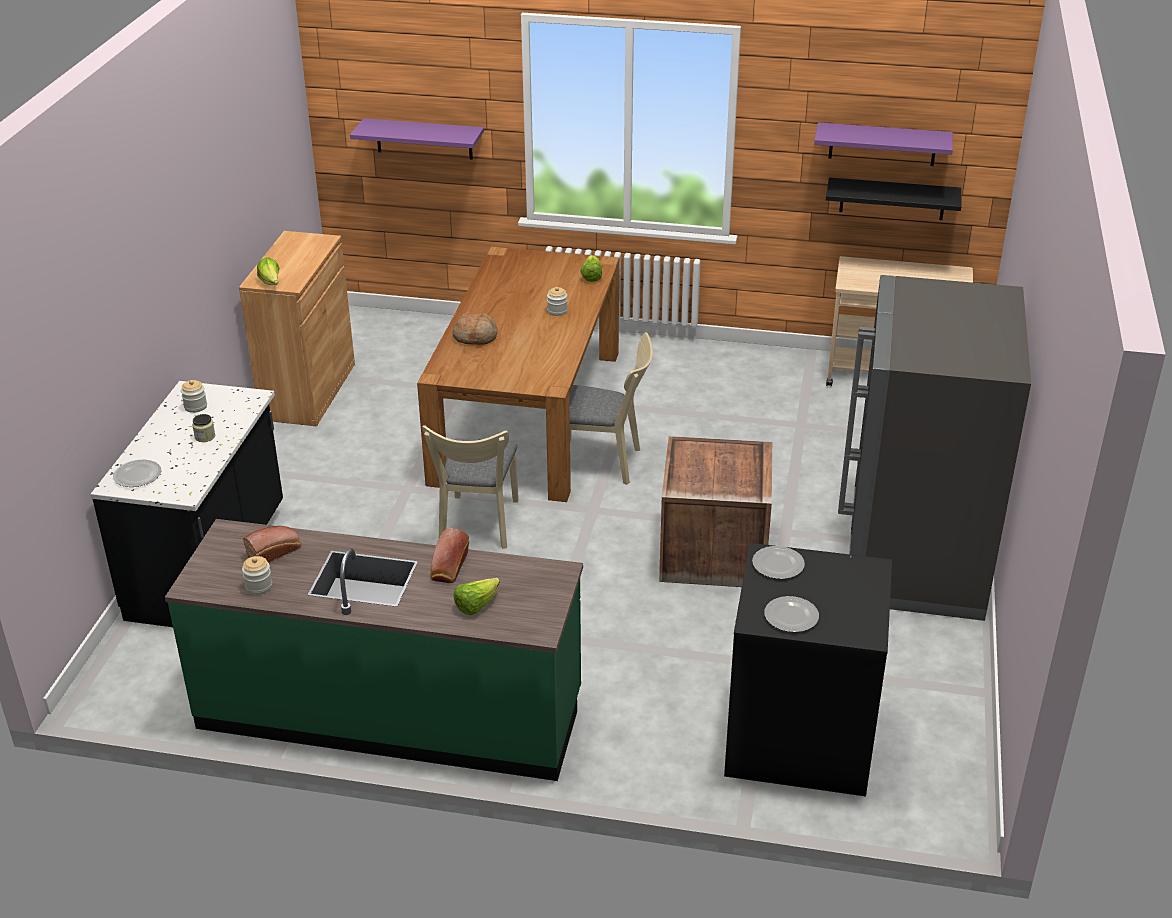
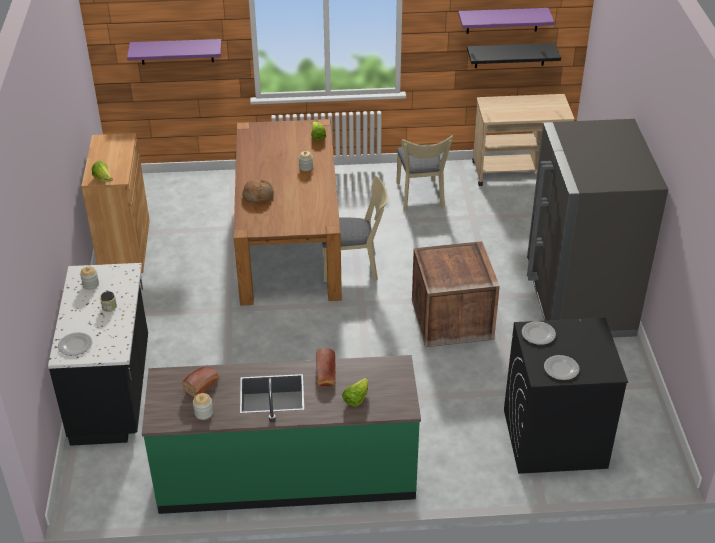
camera: 15 degrees left, 5 degrees up
(478, 526) = (289, 329): beige chair -> beige chair (420, 198)

